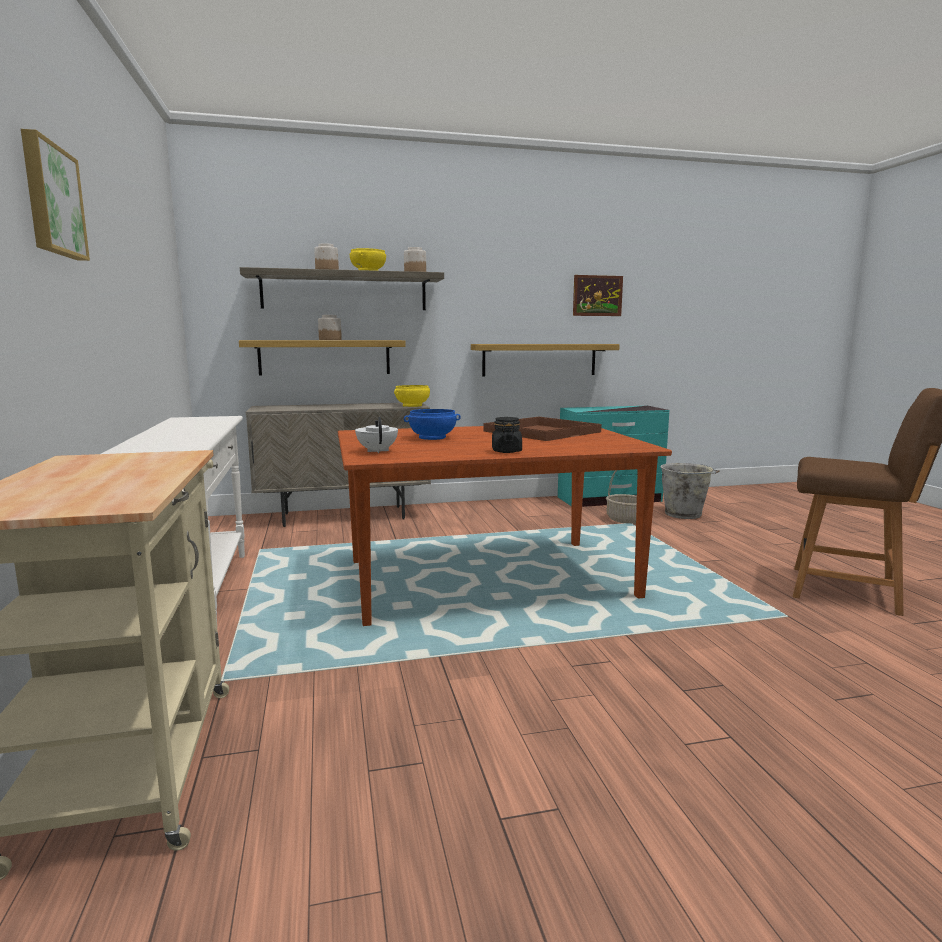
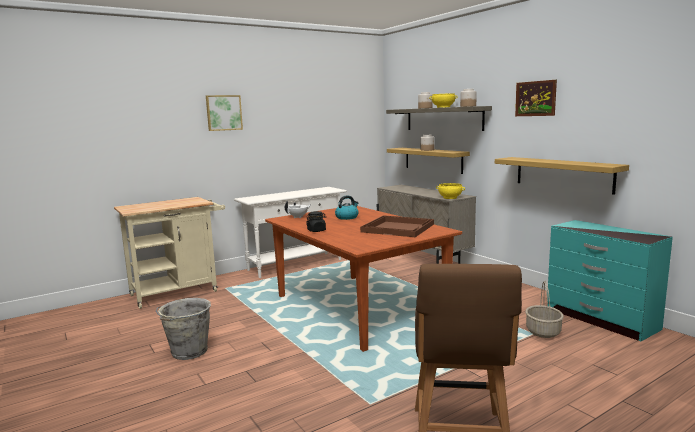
camera: 70 degrees right, 0 degrees up
(432, 437) = (347, 217): blue bowl -> kettle
(597, 295) = (621, 116): picture -> picture (535, 98)
(684, 514) = (607, 355): grey bucket -> grey bucket (188, 352)

